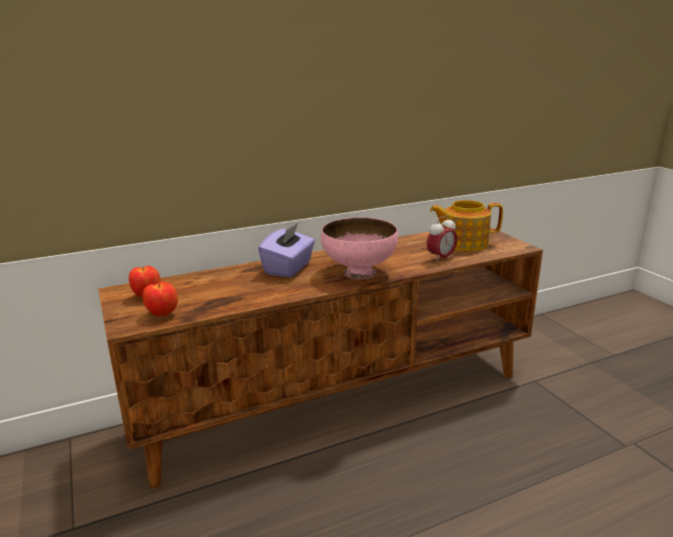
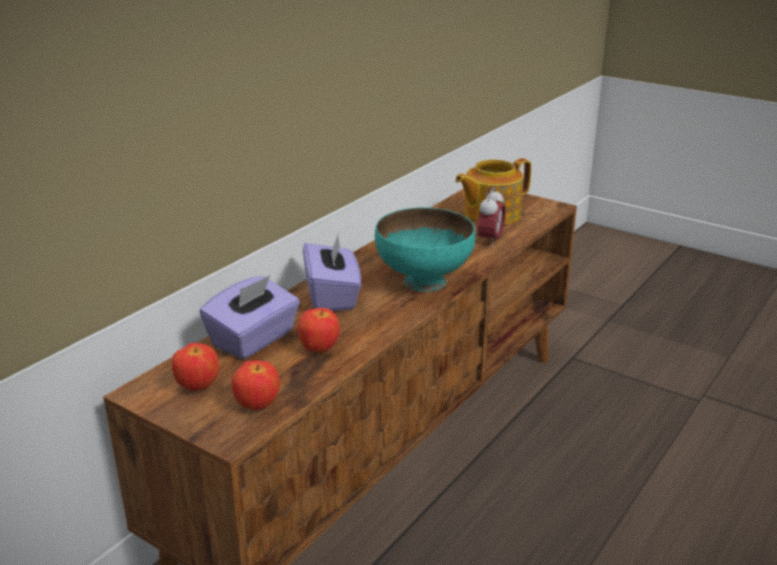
camera: 30 degrees left, 5 degrees up
(211, 280) = (254, 339): none -> purple tissue box
(240, 294) = (319, 349): none -> apple
(359, 272) = (423, 281): pink bowl -> turquoise bowl

